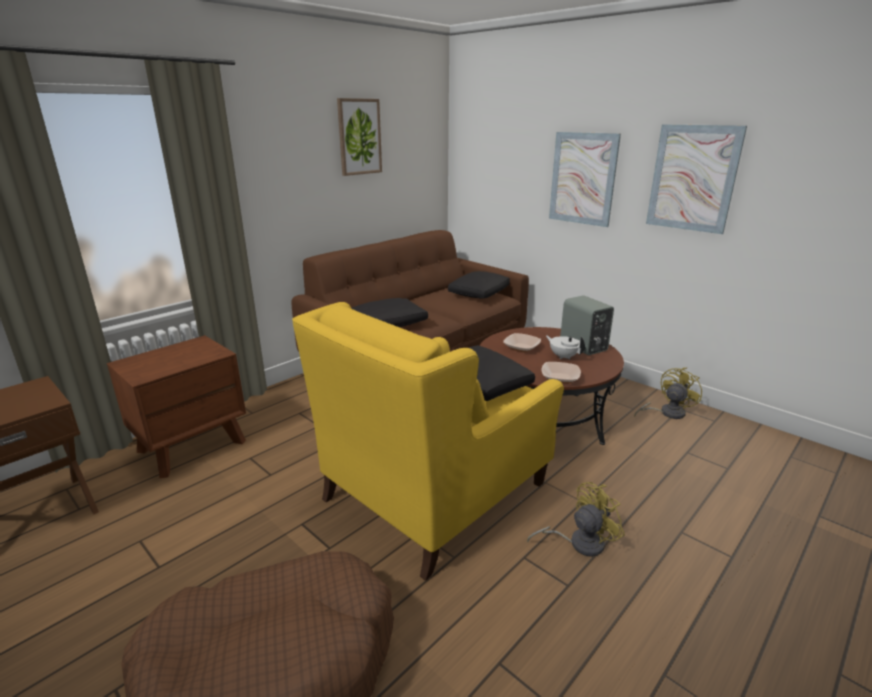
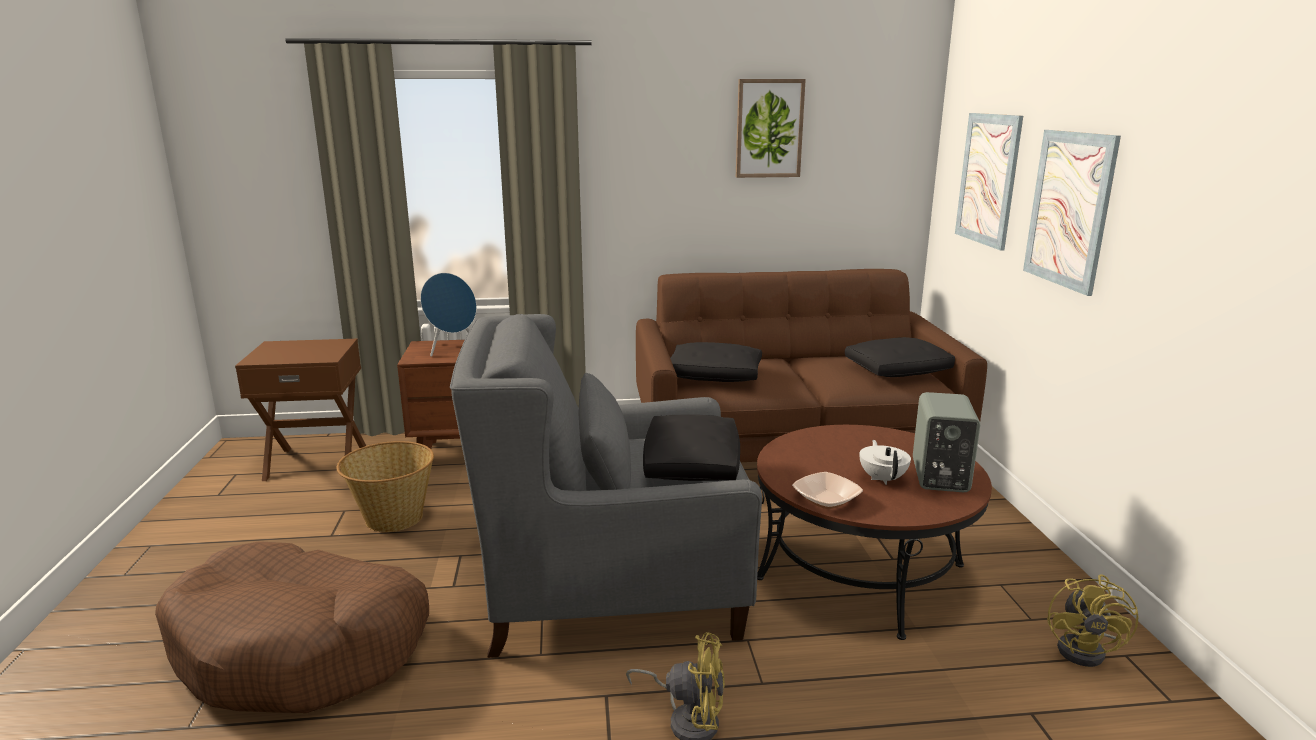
camera: 40 degrees right, 5 degrees down
(163, 359) = (451, 349): none -> blue speaker
(200, 525) = (393, 518): none -> basket
(435, 490) = (613, 586): yellow armchair -> grey armchair
(521, 347) = (843, 450): bowl -> none
(667, 413) = (1087, 650): yellow fan -> yellow fan turned 105 degrees clockwise
(693, 178) = (1208, 223): picture -> picture (988, 179)

